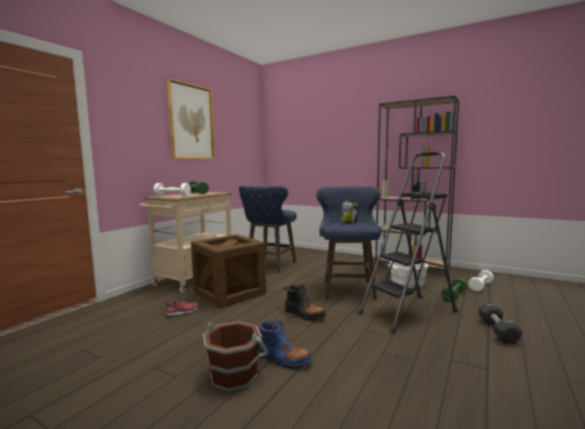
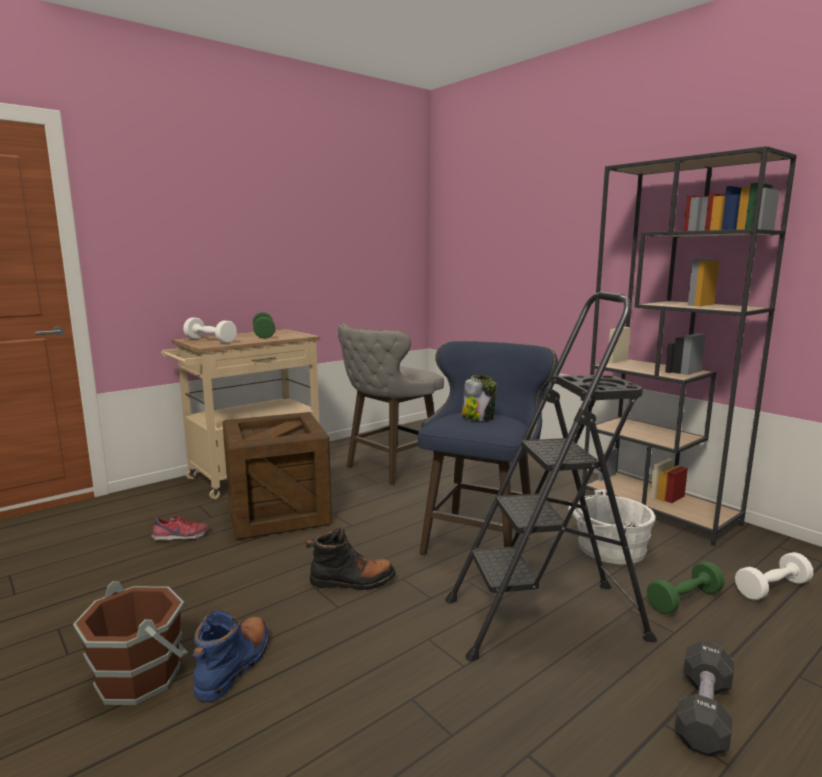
camera: 20 degrees right, 5 degrees up
(191, 122) = (269, 210): picture -> none
(270, 266) = (390, 468): blue stool -> grey stool
(283, 360) = (235, 666): blue boot -> blue boot turned 120 degrees counterclockwise
(304, 315) = (352, 581): black boot -> black boot turned 60 degrees counterclockwise

